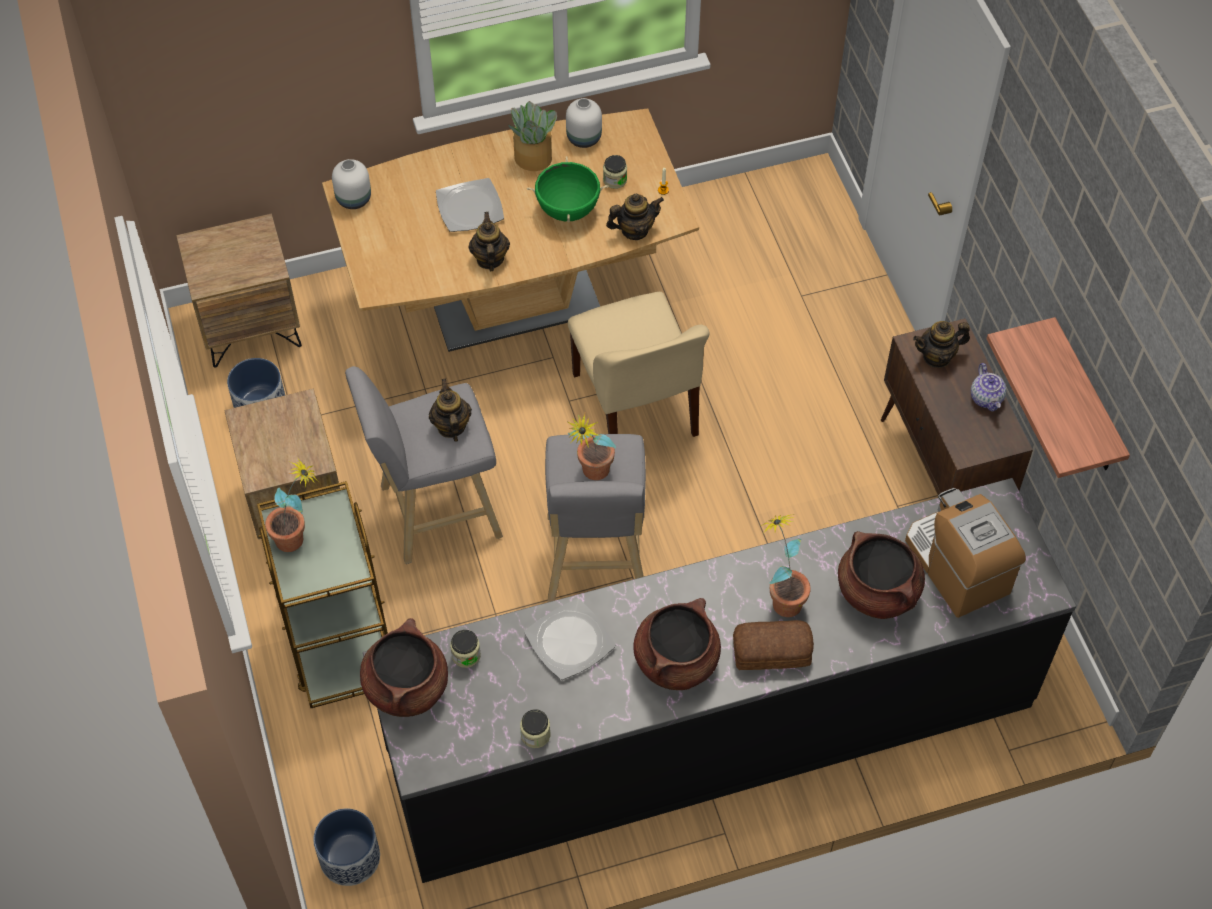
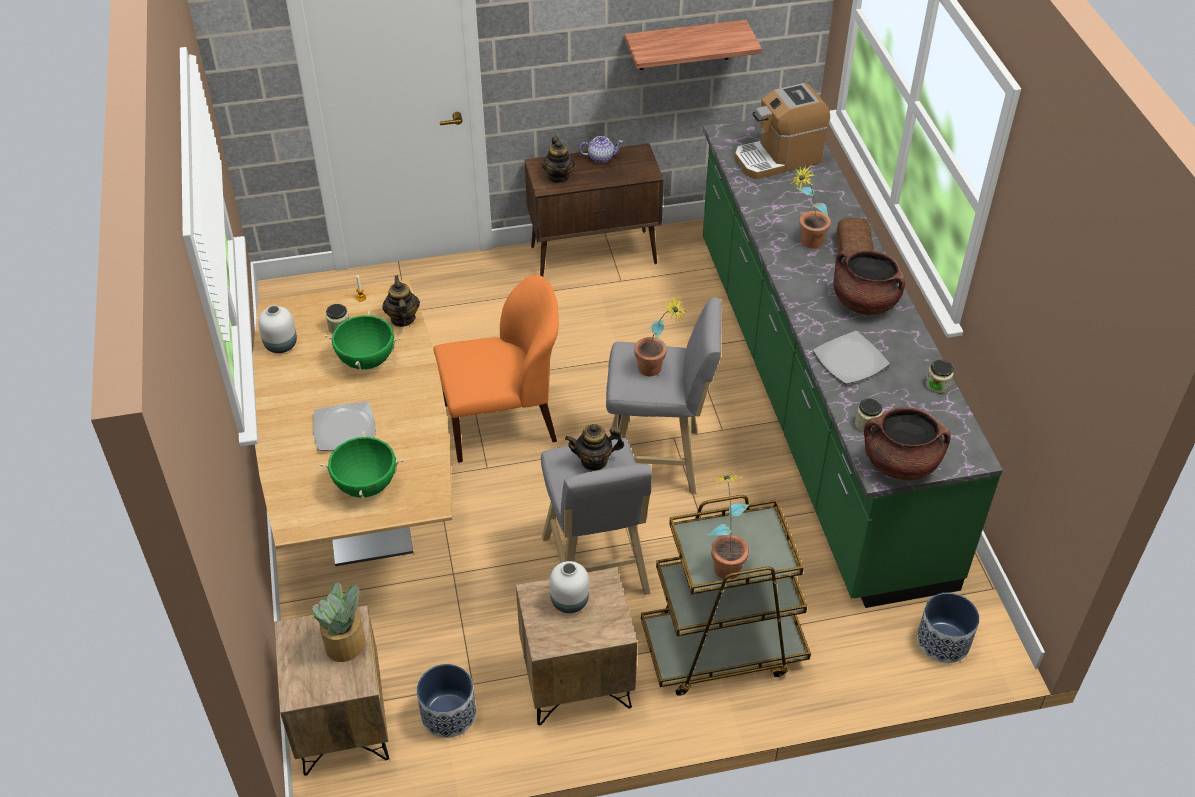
camera: 85 degrees left, 10 degrees down
(353, 199) = (307, 519): white vase -> white vase (570, 601)
(396, 236) = (366, 485): none -> green cooking pot
(489, 259) = (412, 417): teapot -> none
(533, 158) = (295, 380): potted plant -> potted plant (346, 643)
(636, 407) = (502, 422): beige chair -> orange chair
(711, 729) = (814, 401): black counter -> green counter
(878, 592) = (800, 196): brown cooking pot -> none

